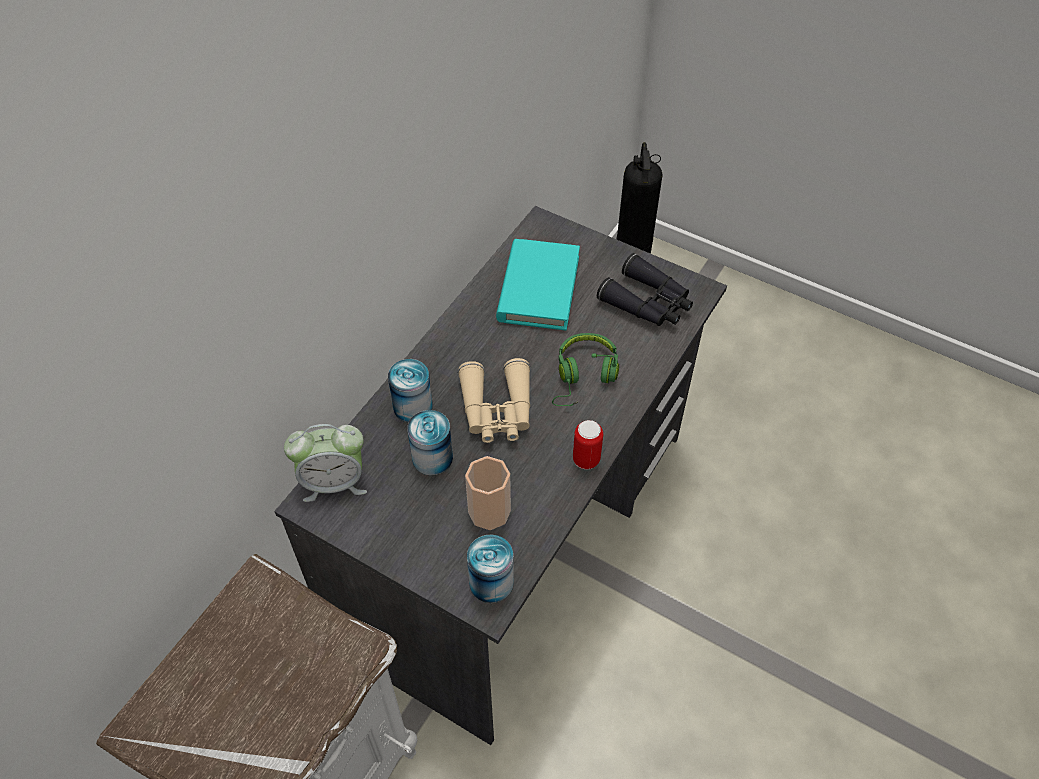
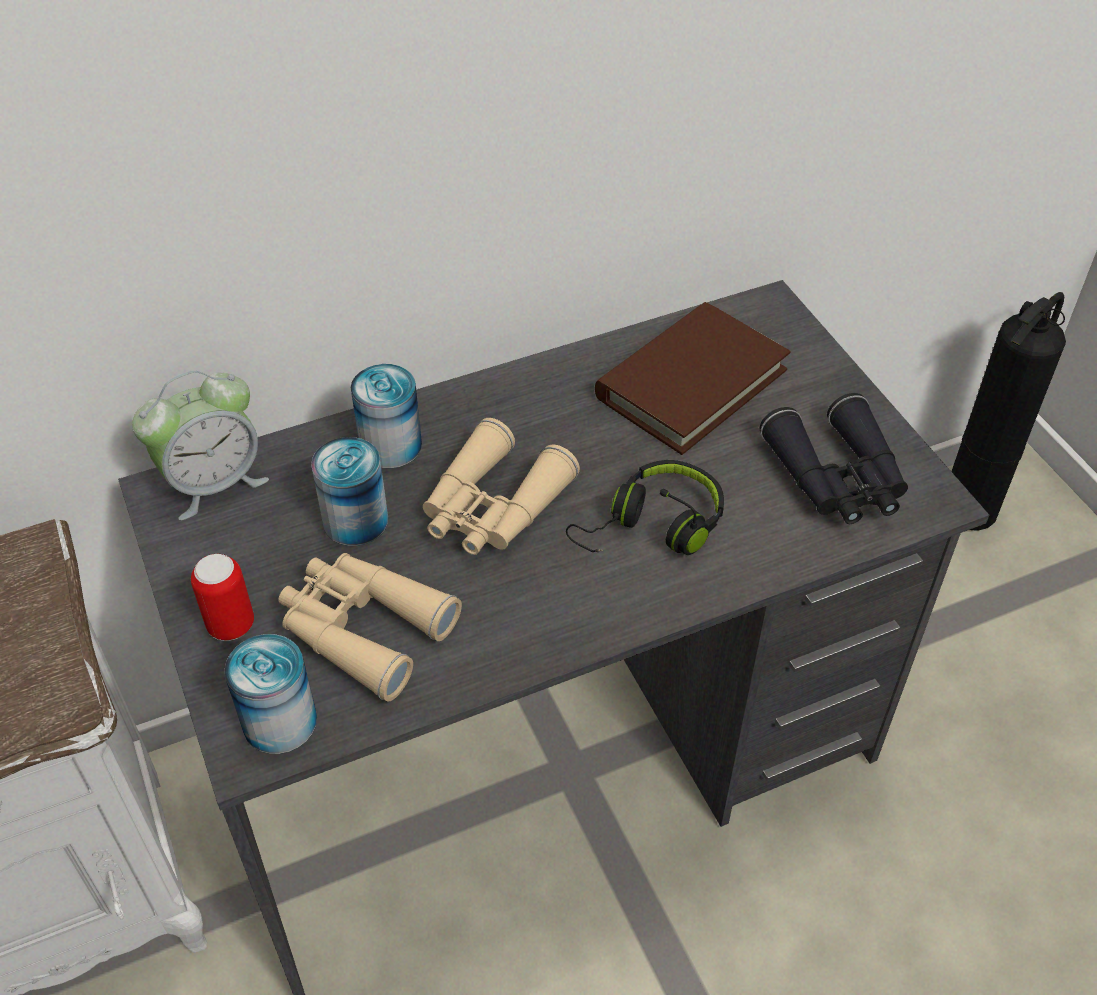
camera: 35 degrees right, 5 degrees down
(334, 482) = (214, 483): alarm clock -> alarm clock turned 60 degrees counterclockwise
(489, 511) = (362, 629): cup -> beige binoculars
(538, 288) = (691, 383): turquoise book -> brown book
(584, 376) = (652, 527): green headphones -> black headphones
(586, 459) = (555, 638): can -> can (231, 625)

